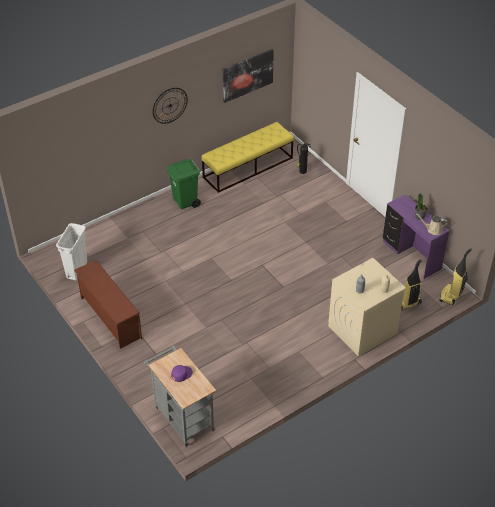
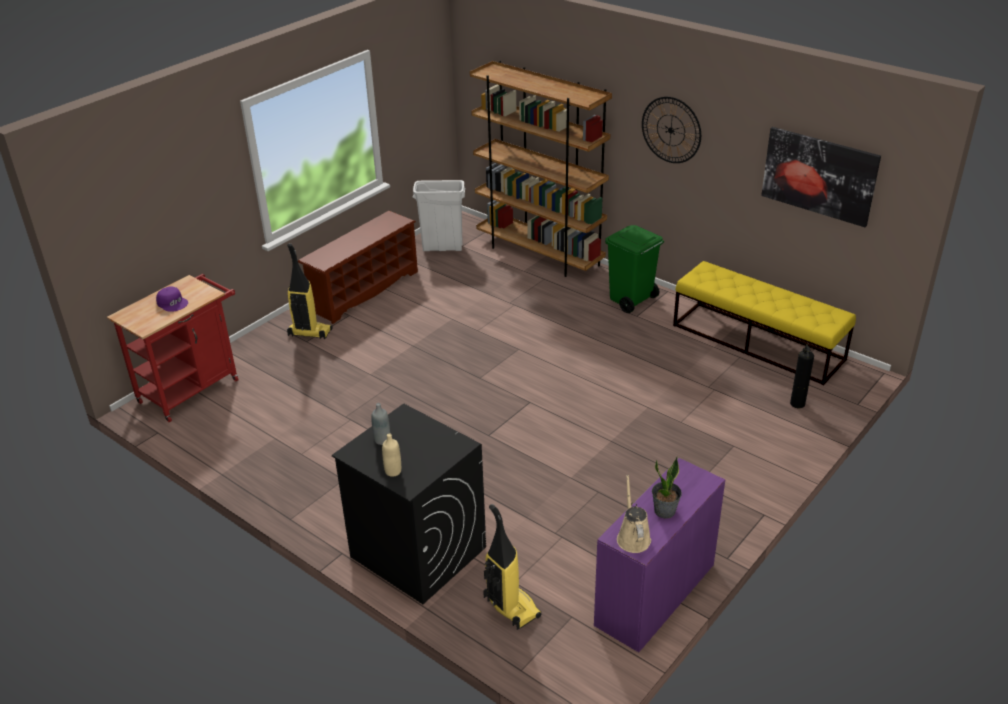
camera: 75 degrees right, 10 degrees down
(113, 226) = (540, 254): none -> brown bookcase
(182, 416) = (193, 388): grey cart -> red cart
(362, 330) = (417, 551): beige washing machine -> black washing machine
(451, 295) = (564, 681): vacuum cleaner -> vacuum cleaner (309, 333)

